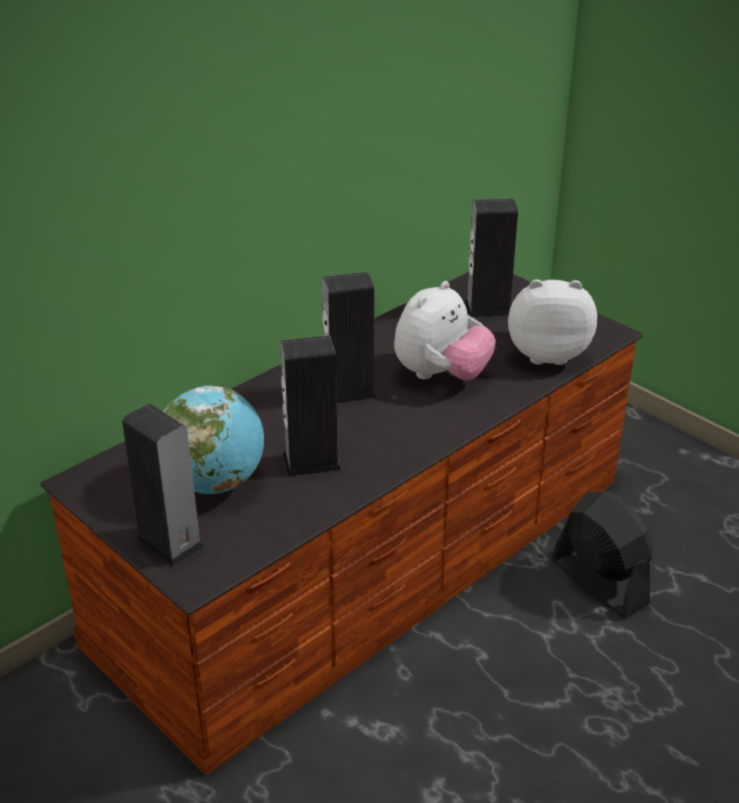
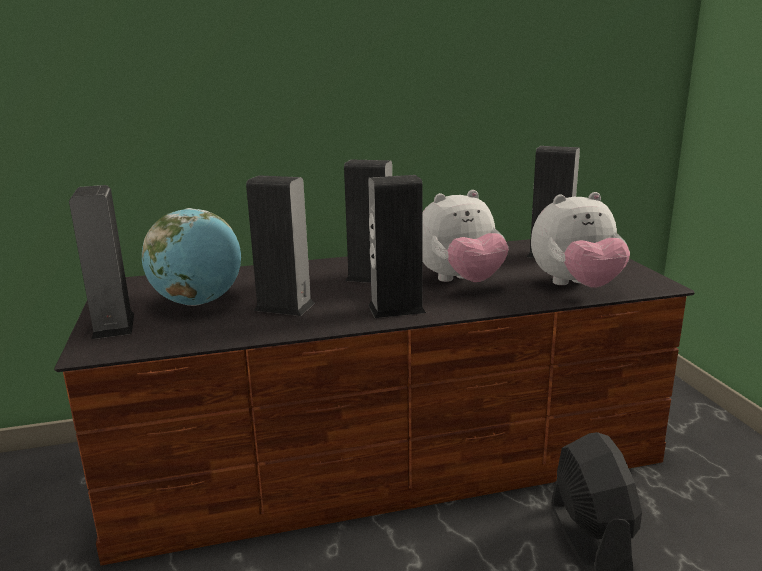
camera: 30 degrees right, 15 degrees down
(420, 433) = (396, 309): none -> speaker
(547, 354) = (576, 286): plush toy -> plush toy turned 135 degrees clockwise

